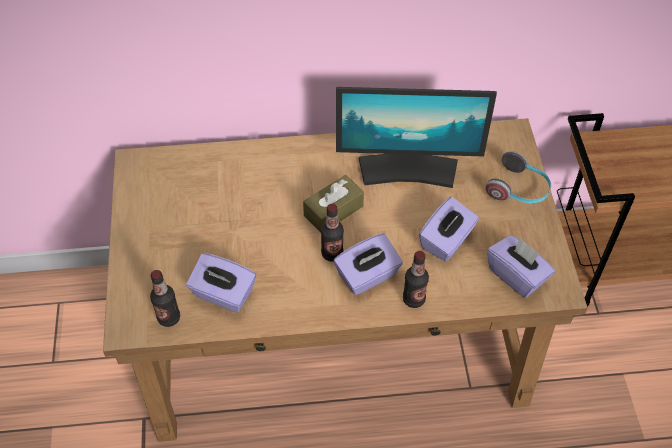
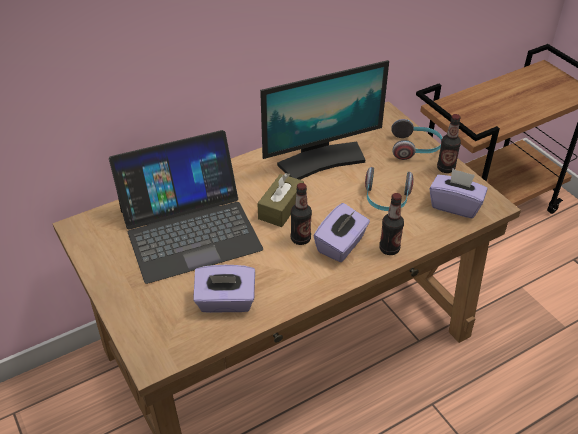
camera: 25 degrees left, 10 degrees down
(169, 318) = (187, 339): bottle -> bottle (445, 168)
(233, 202) = (189, 229): none -> laptop
(447, 241) = (386, 200): purple tissue box -> headphones

